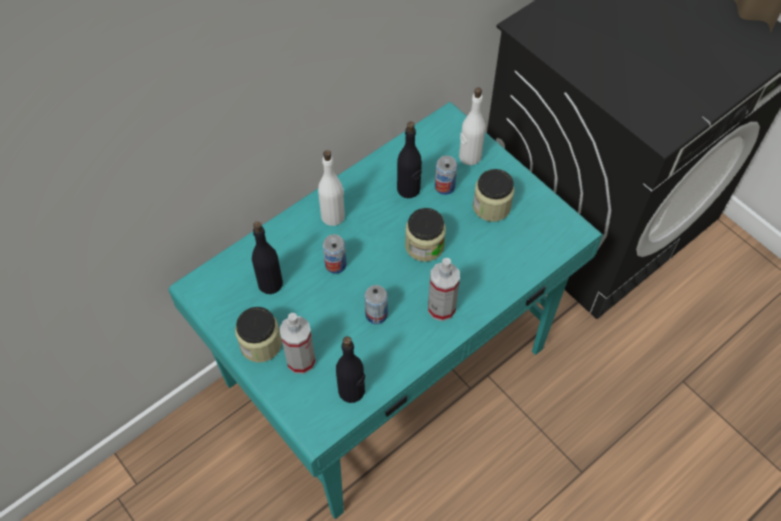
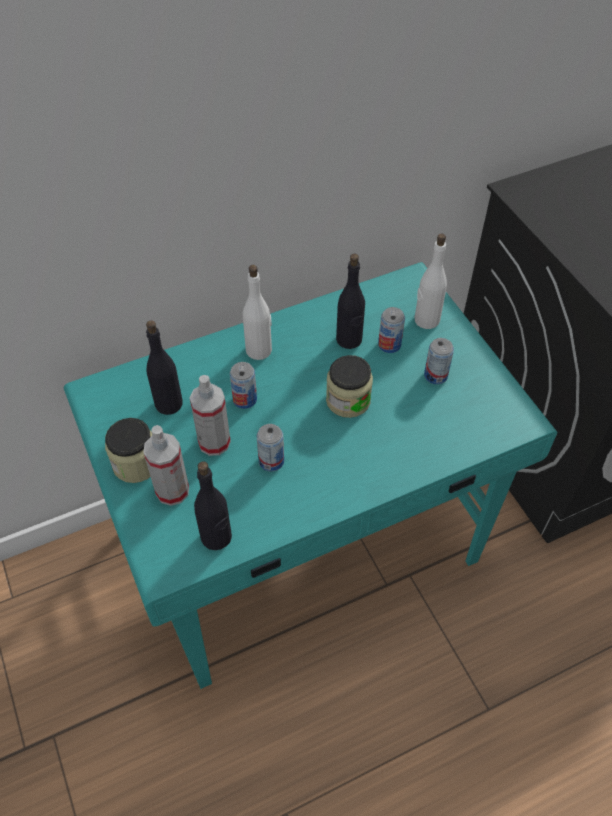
camera: 15 degrees right, 5 degrees down
(441, 308) = (346, 470): spray bottle -> spray bottle (214, 442)
(491, 206) = (435, 375): jar -> can

